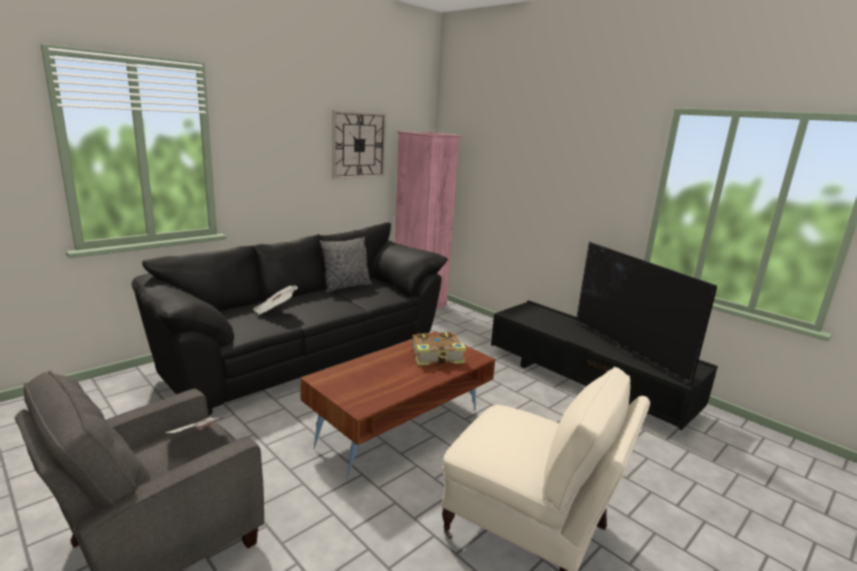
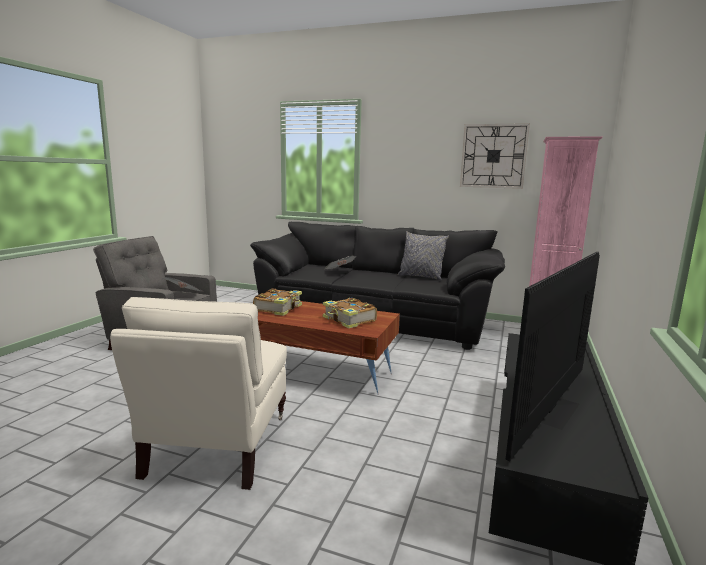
camera: 65 degrees right, 5 degrees down
(363, 381) = (279, 308): none -> book

